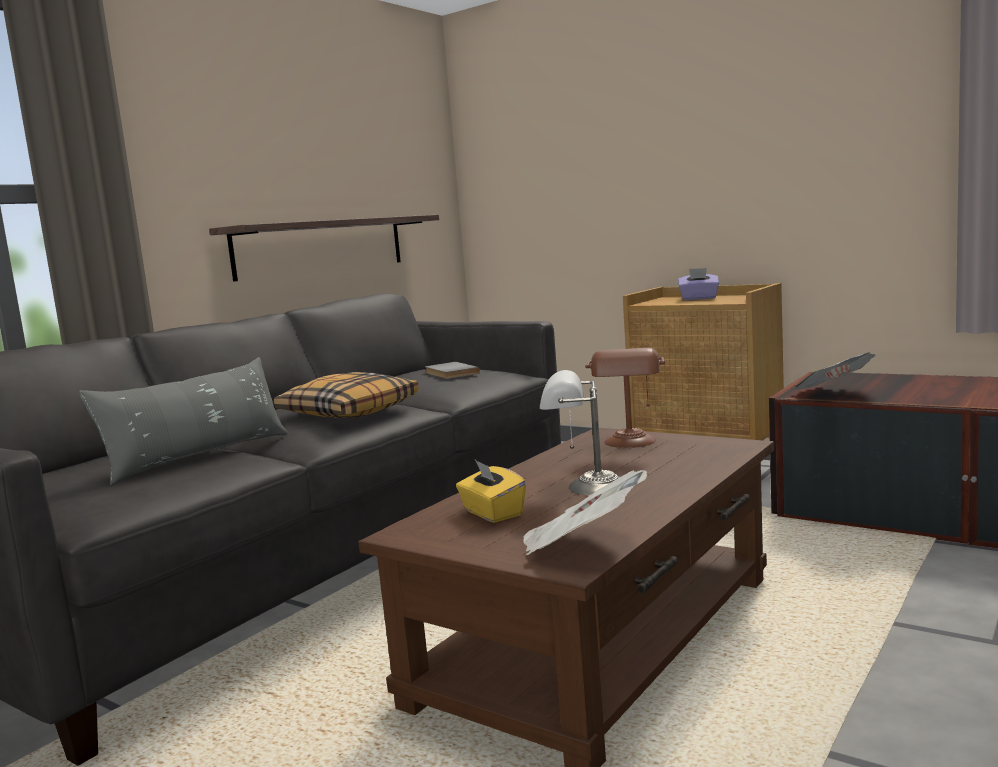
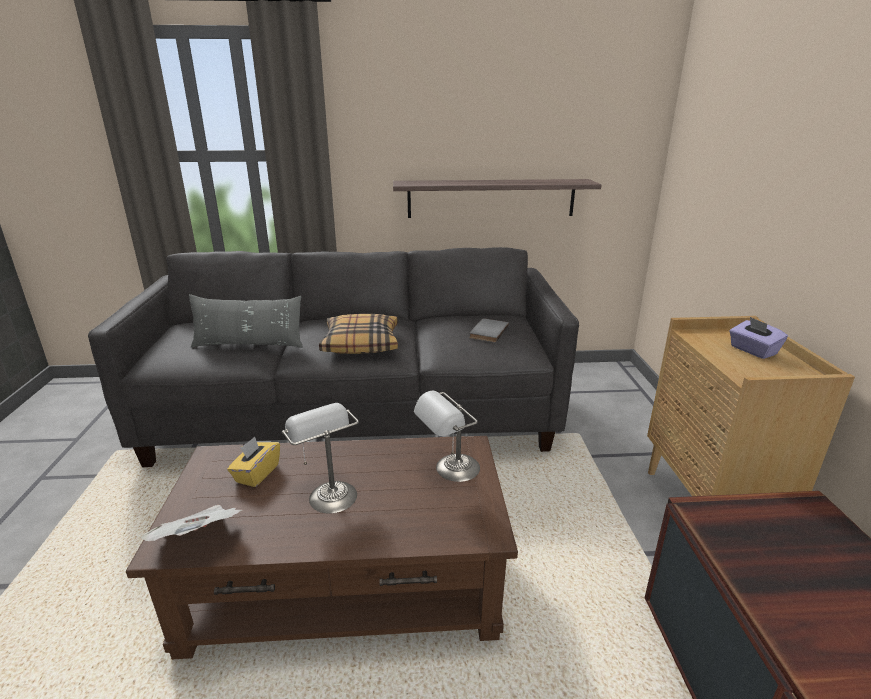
camera: 50 degrees right, 15 degrees up
(631, 444) = (450, 471): brown table lamp -> white table lamp
(832, 394) = (732, 538): newspaper -> none

